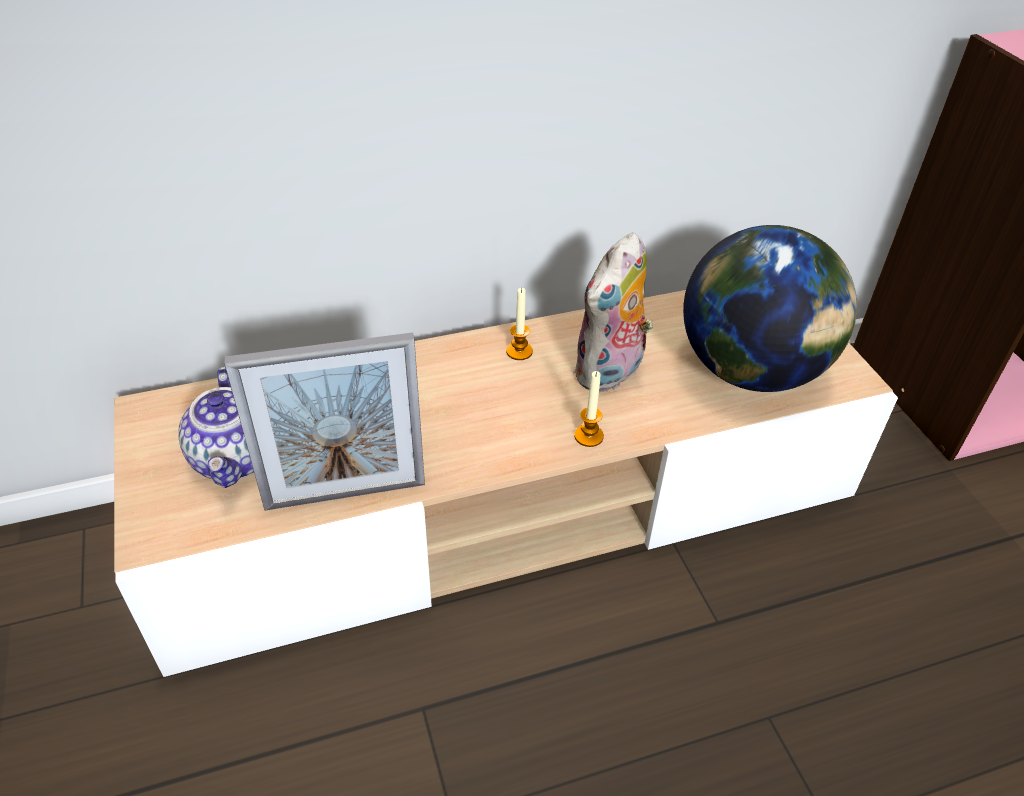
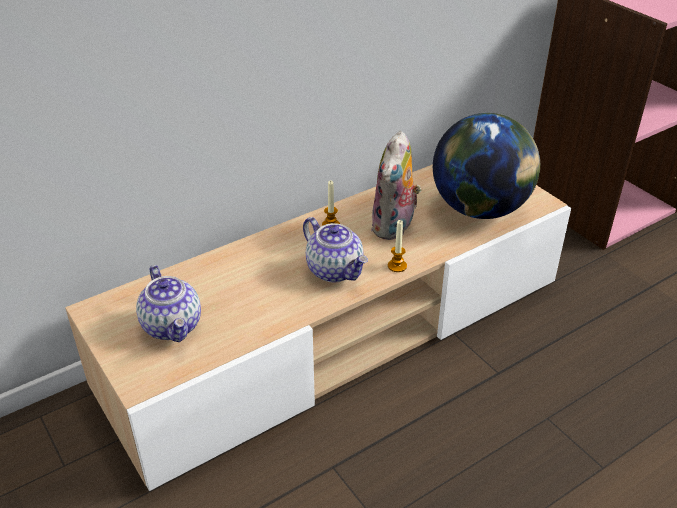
camera: 15 degrees left, 5 degrees down
(345, 494) = (258, 331): picture frame -> none
(496, 423) = (335, 270): none -> teapot

